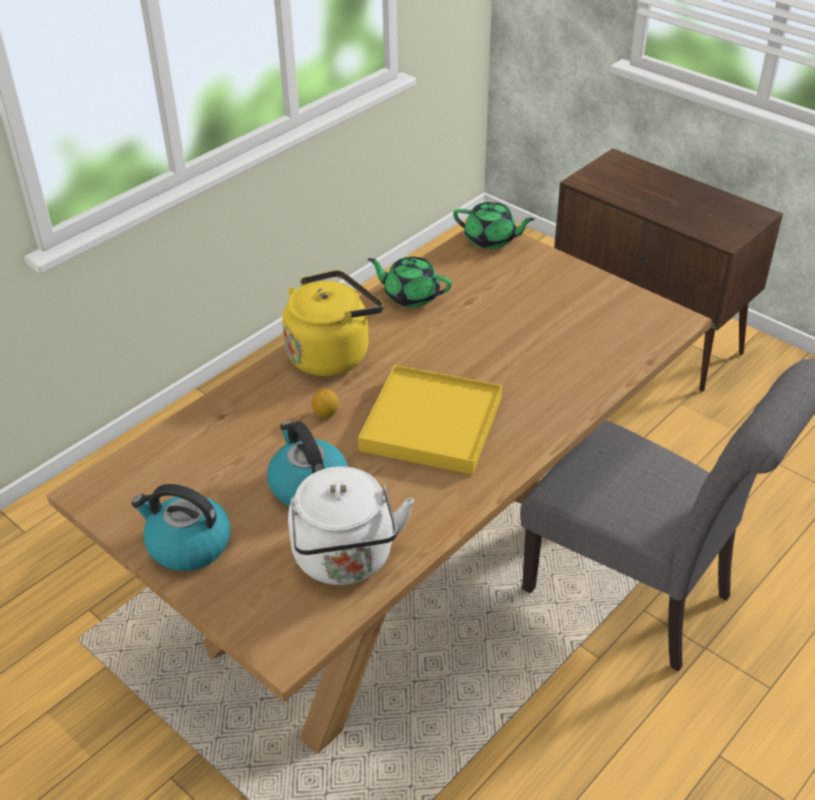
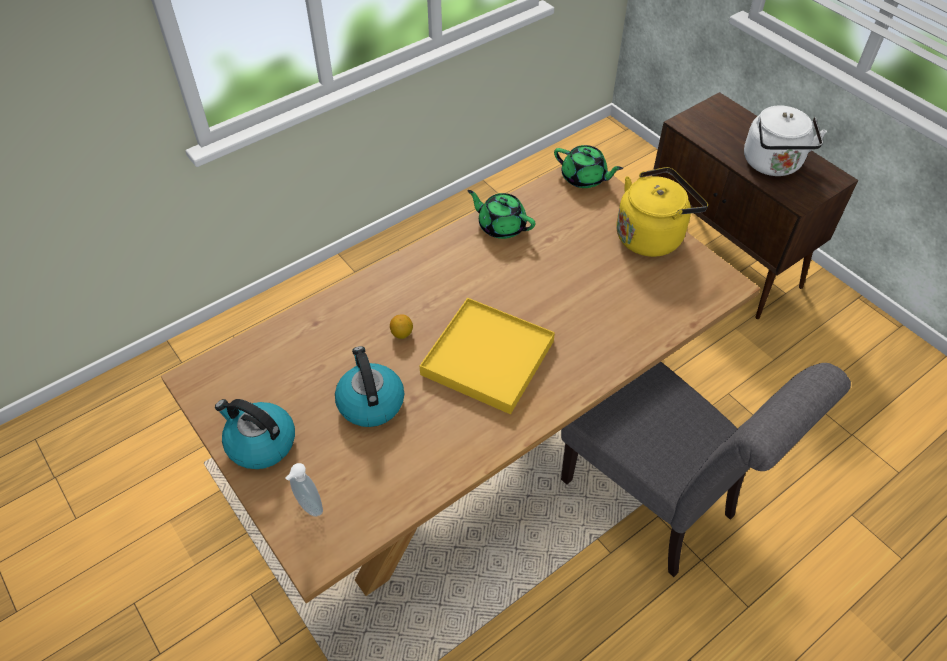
camera: 10 degrees right, 10 degrees up
(263, 601) = (308, 507): none -> soap dispenser
(332, 353) = (421, 275): yellow kettle -> yellow kettle (652, 235)
(345, 560) = (384, 480): white kettle -> white kettle (773, 165)

